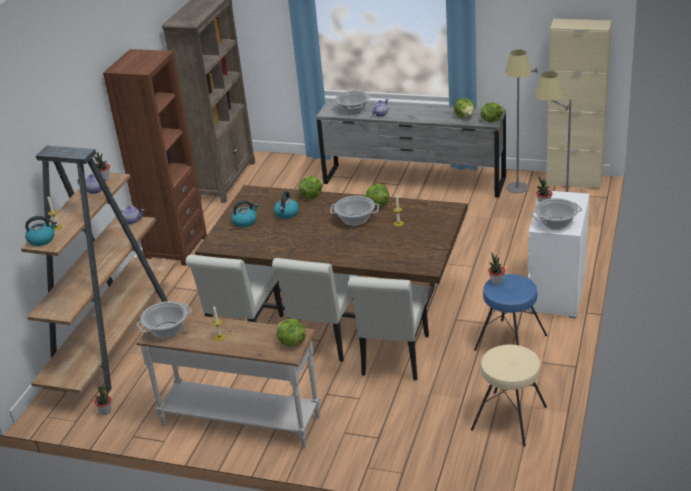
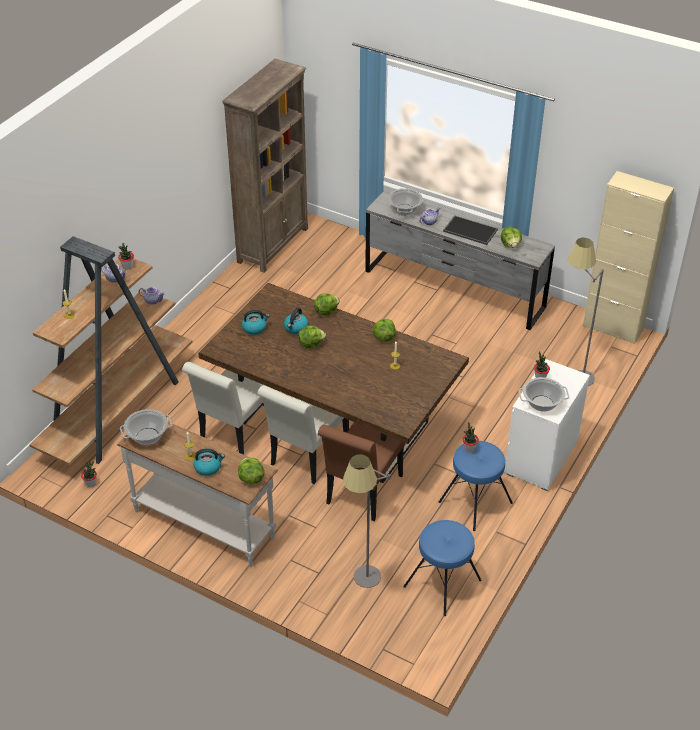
camera: 10 degrees right, 10 degrees up
(42, 239) = (53, 327): kettle -> kettle (208, 467)
(176, 248) = (202, 317): brown bookcase -> none
(355, 220) = (356, 351): cooking pot -> none
(394, 359) = (362, 493): white chair -> brown chair
(421, 113) = (469, 231): none -> tray
(491, 120) = (535, 256): lettuce -> lettuce (311, 344)
(510, 418) = (443, 583): beige stool -> blue stool
(518, 192) = (551, 329): grey floor lamp -> grey floor lamp (363, 586)

